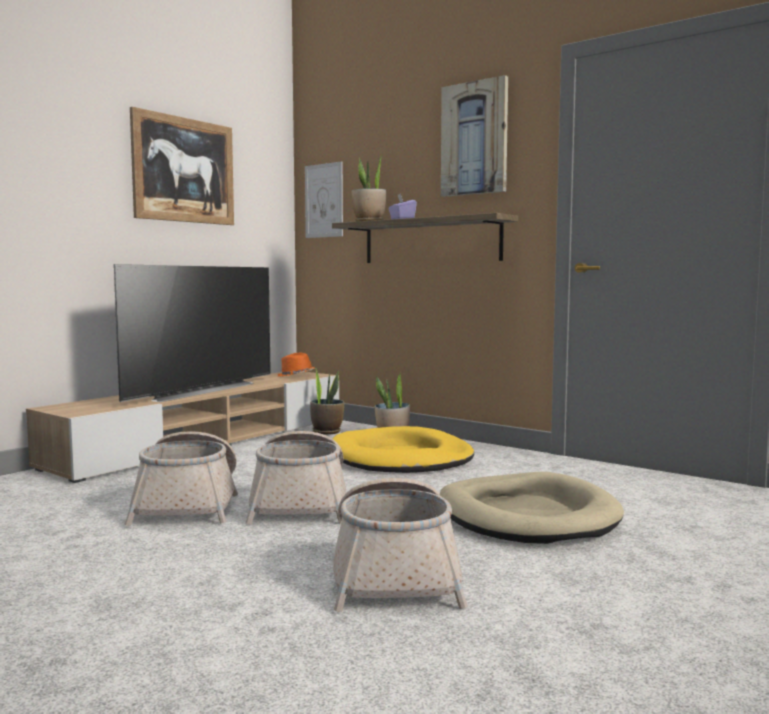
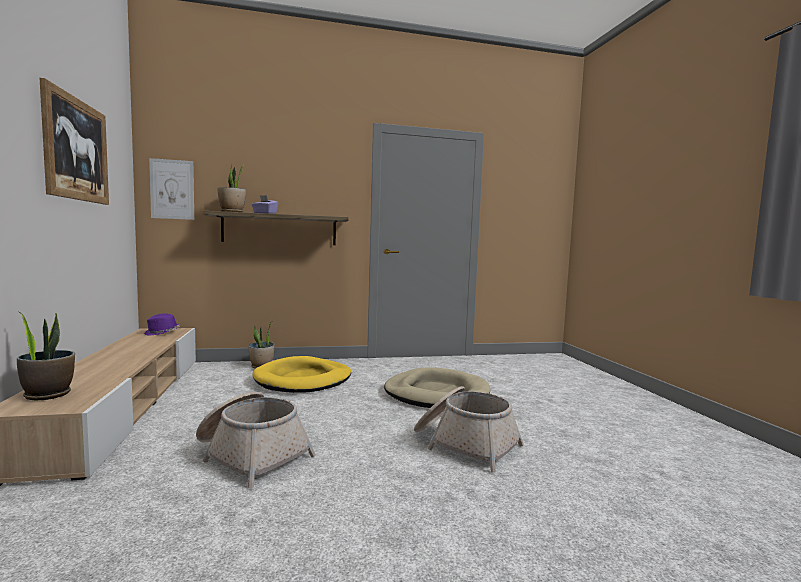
camera: 50 degrees left, 0 degrees up
(198, 390) = (120, 359): television -> none
(296, 376) = (162, 333): orange hat -> purple hat
(300, 504) = (323, 425): basket -> none
(327, 432) = (207, 373): potted plant -> potted plant (48, 394)
(474, 138) = (314, 166): picture -> none

